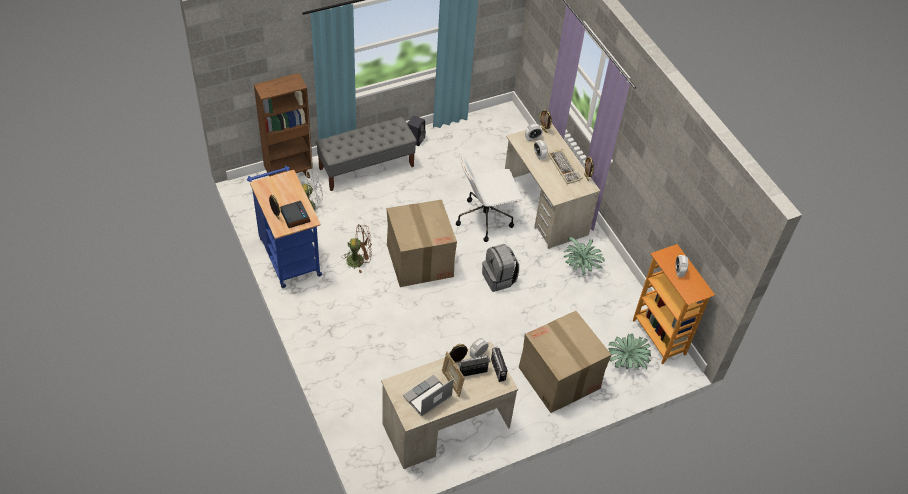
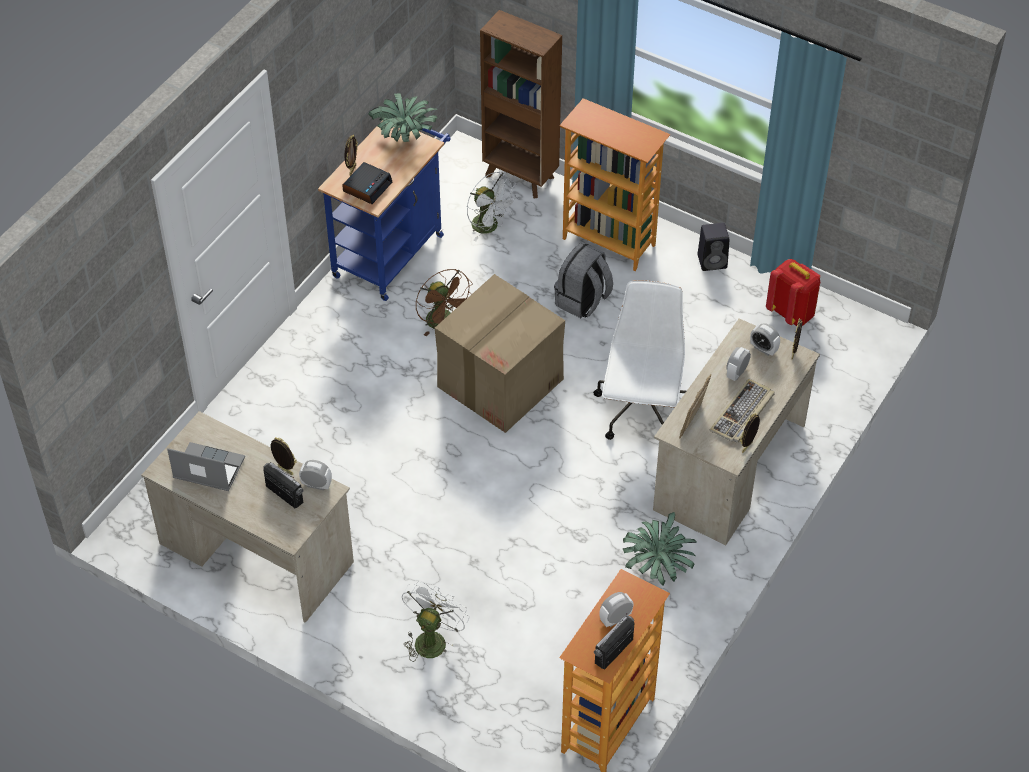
camera: 60 degrees right, 0 degrees up
(366, 167) = (609, 241): grey bench -> bookcase
(452, 383) = (249, 482): picture frame -> picture frame (693, 421)
(472, 132) = (791, 313): none -> red backpack
(485, 218) = (641, 412): white office chair -> white office chair turned 60 degrees clockwise
(498, 370) = (307, 518): radio -> radio (614, 651)
(499, 278) = (547, 483): grey backpack -> grey backpack (583, 301)
(559, 378) = (432, 638): cardboard box -> white fan
(626, 361) = (528, 705): potted plant -> potted plant (404, 136)

